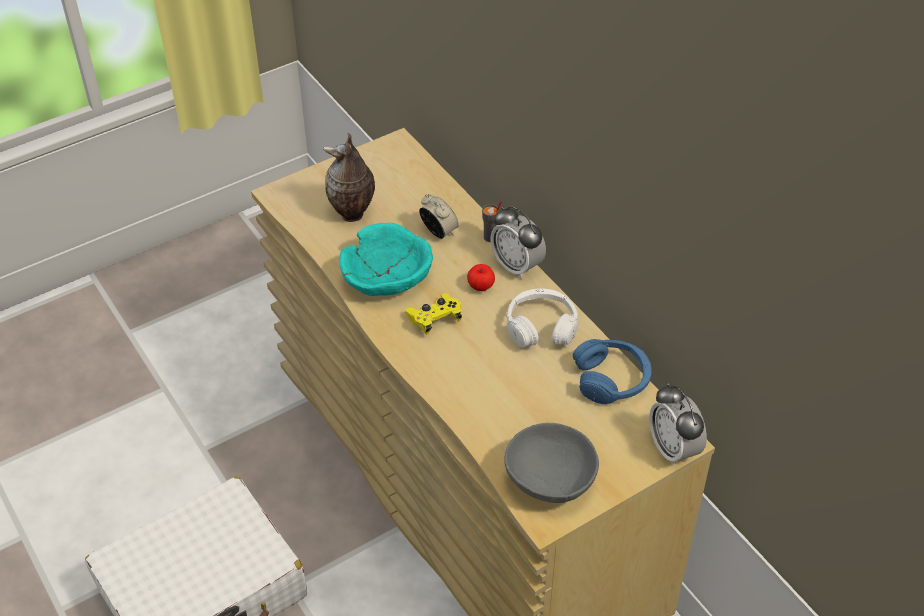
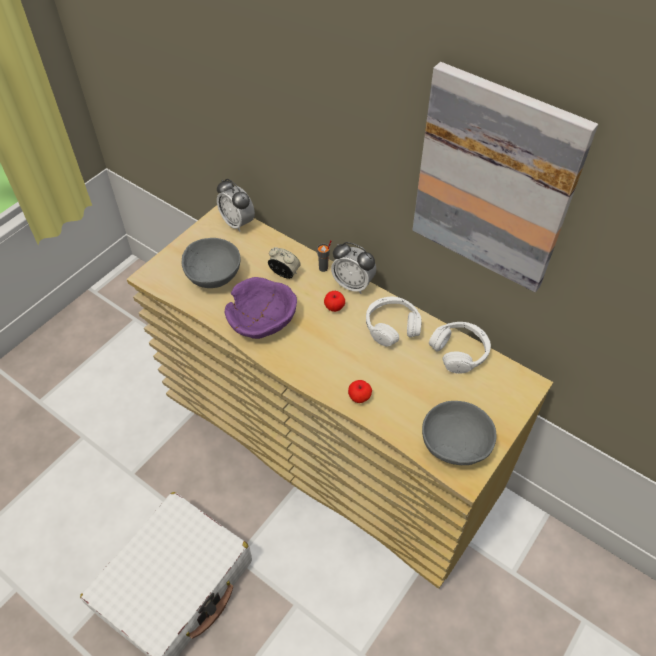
camera: 20 degrees left, 5 degrees up
(352, 214) = (213, 277): vase -> grey bowl
(387, 277) = (262, 319): turquoise bowl -> purple bowl
(435, 319) = (312, 343): yellow game controller -> none
(461, 395) = (359, 397): none -> apple
(611, 379) = (459, 352): blue headphones -> white headphones
(658, 160) = (494, 181): none -> picture
(673, 449) = (526, 392): alarm clock -> alarm clock (237, 223)

